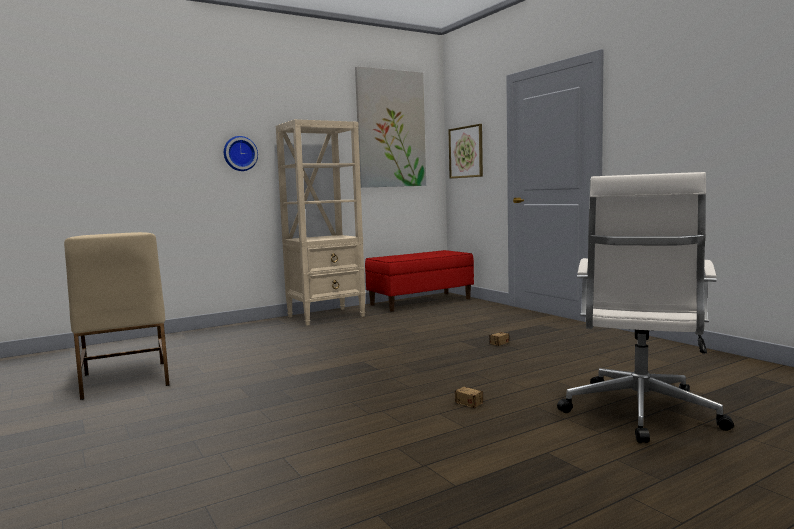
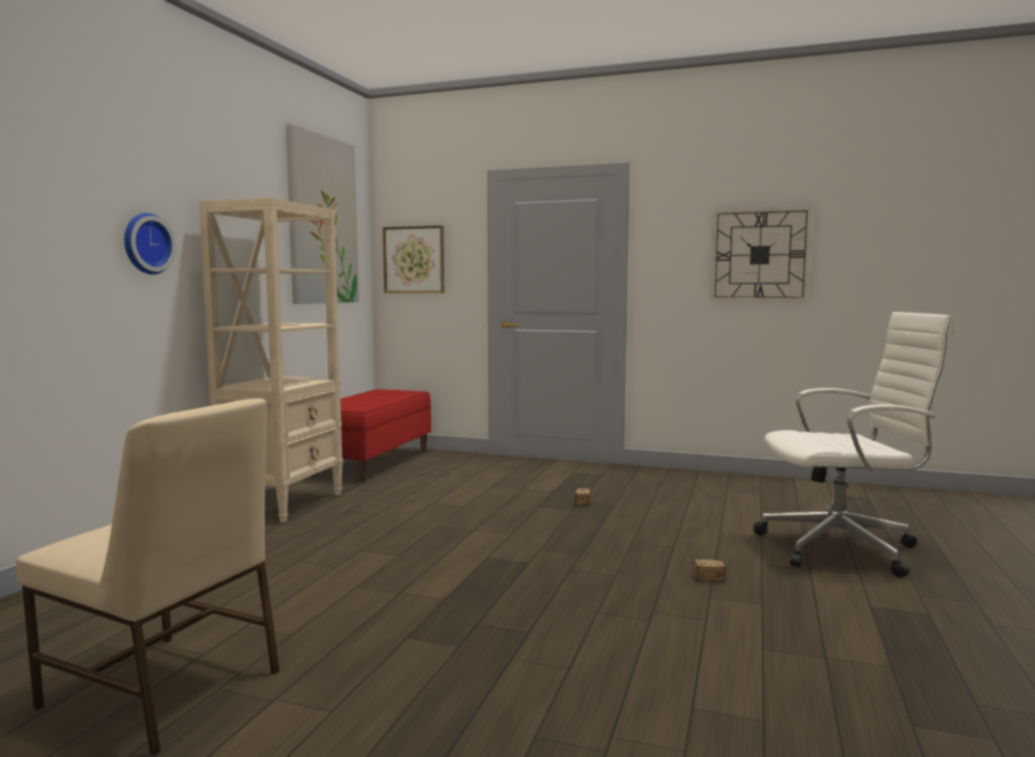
camera: 40 degrees left, 0 degrees up
(639, 413) = (842, 548): white office chair -> white office chair turned 75 degrees counterclockwise
(714, 122) = (759, 255): none -> wall clock

